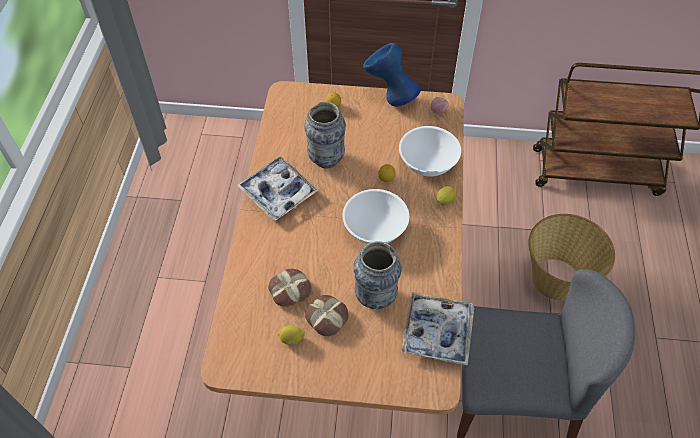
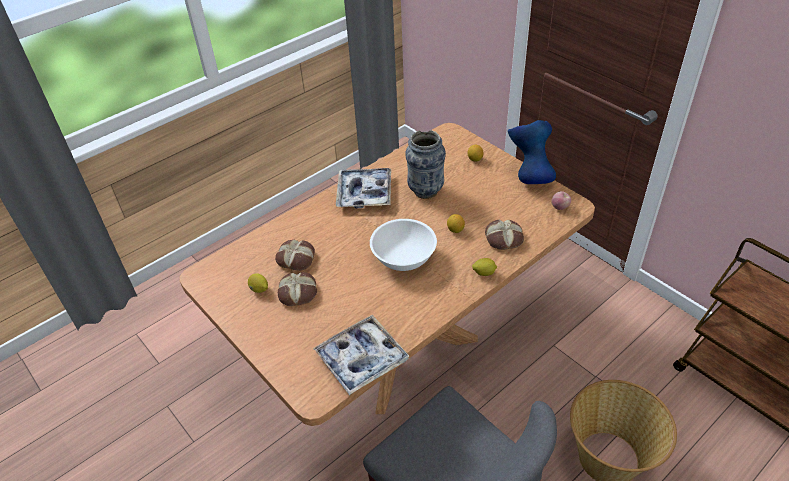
camera: 45 degrees right, 10 degrees down
(375, 297) = (347, 303): vase -> none
(428, 163) = (503, 239): white bowl -> bread

